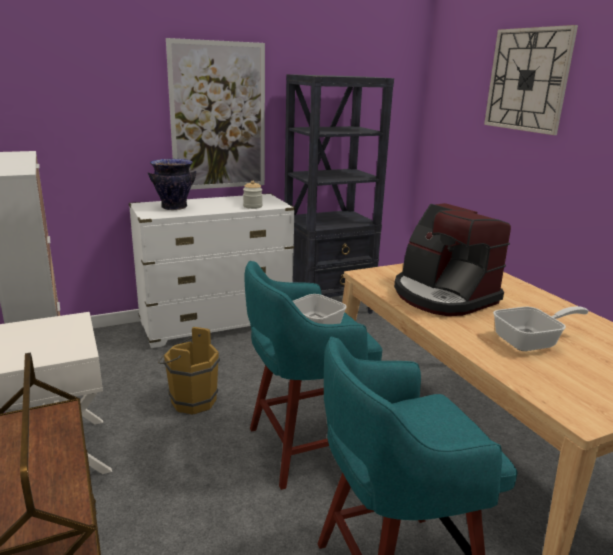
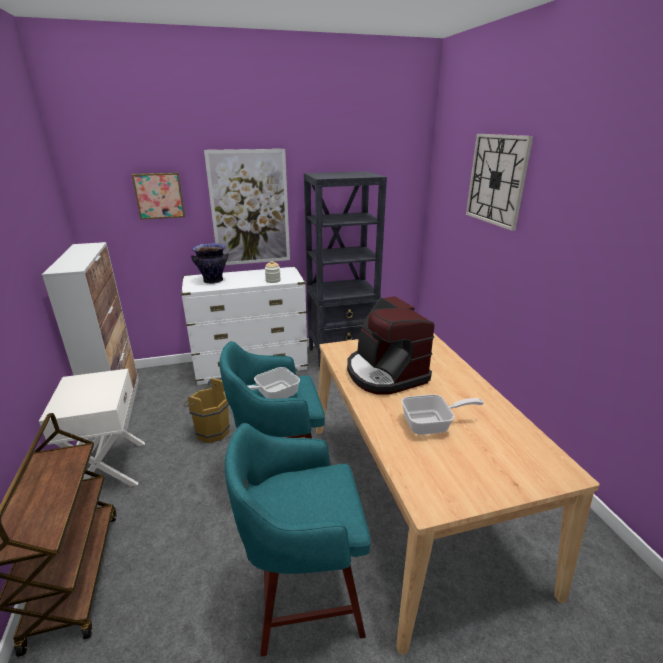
camera: 10 degrees right, 5 degrees up
(104, 94) = (159, 195): none -> picture

